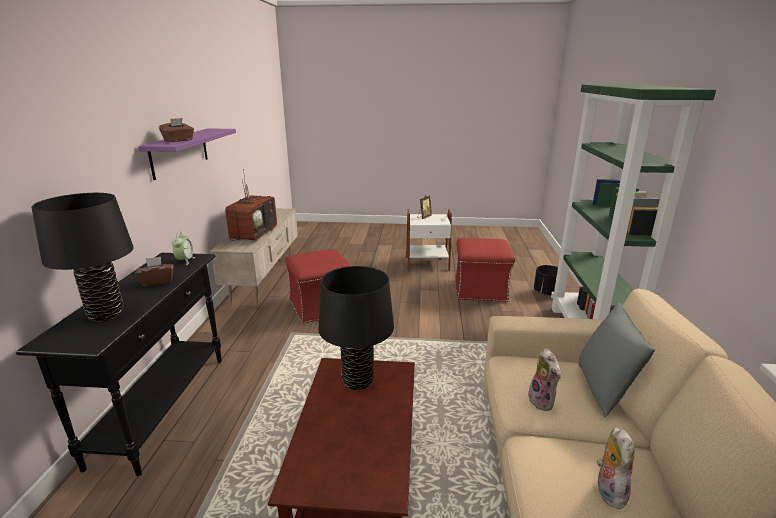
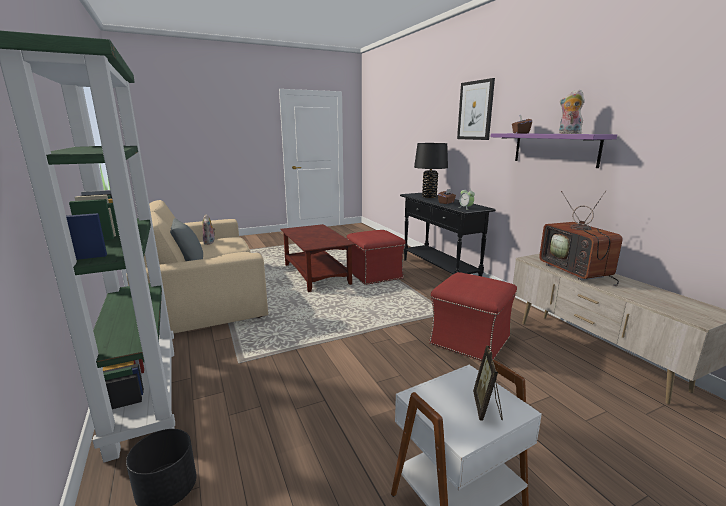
camera: 150 degrees right, 5 degrees down
(70, 118) = (475, 110): none -> picture
(358, 381) = (326, 241): black table lamp -> none
(481, 290) = (301, 447): red ottoman -> red ottoman (374, 275)
(543, 401) = (229, 254): plush toy -> plush toy (568, 133)

